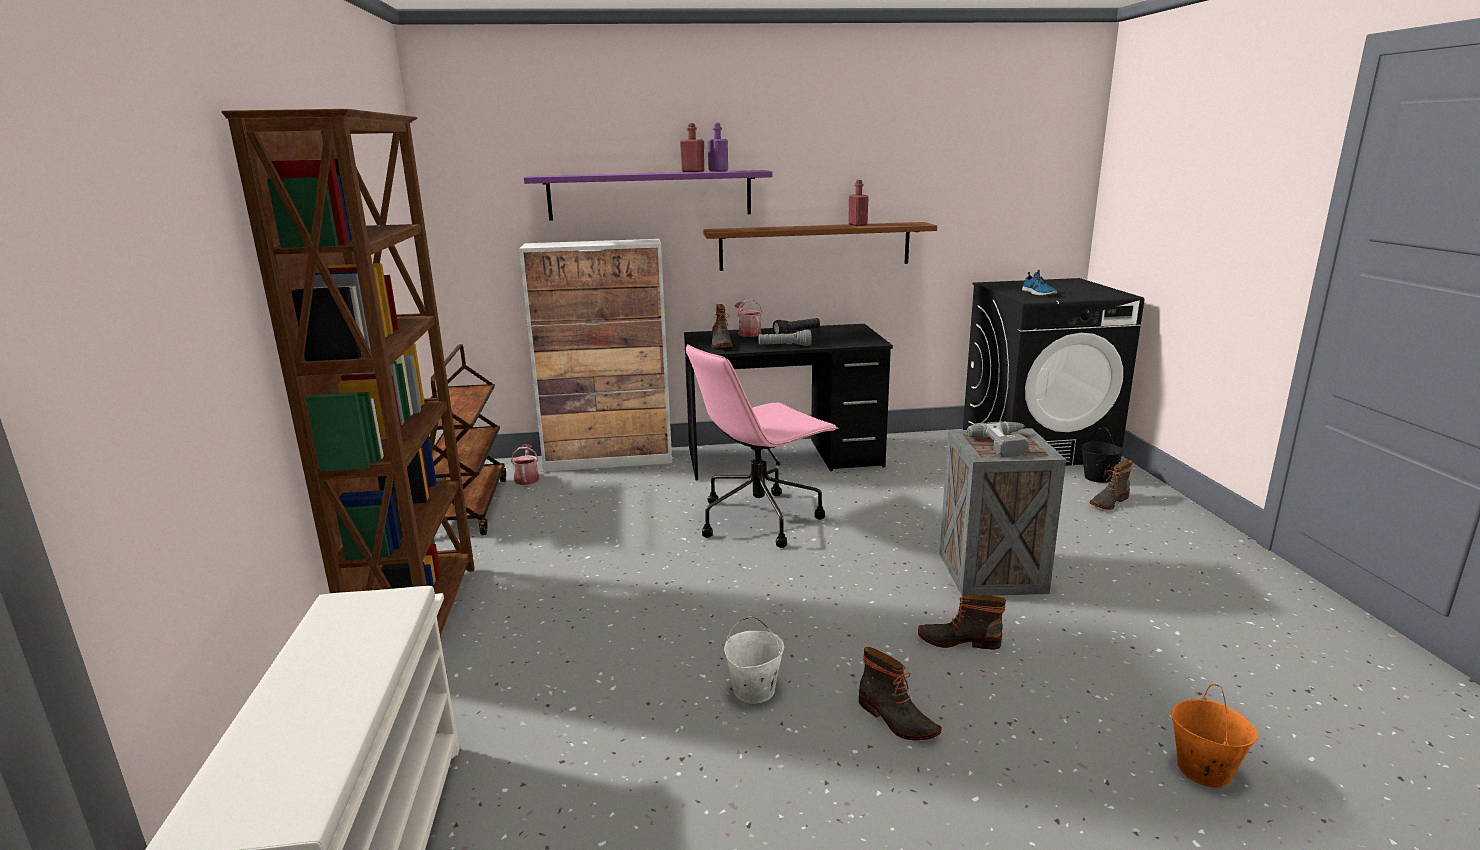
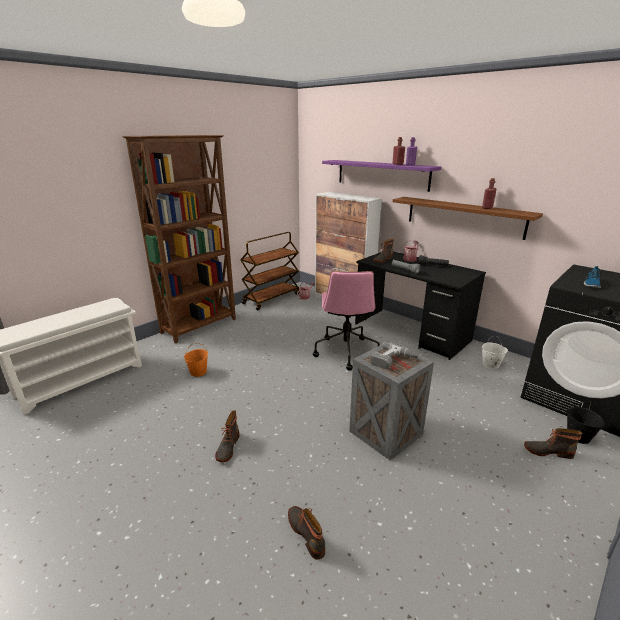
camera: 50 degrees right, 5 degrees up
(754, 691) = (216, 405): white bucket -> white bucket (490, 365)
(760, 518) = (345, 351): pink office chair -> pink office chair turned 105 degrees counterclockwise
(958, 640) = (307, 444): boot -> boot (307, 533)
(1202, 770) = (271, 571): orange bucket -> orange bucket (198, 372)

